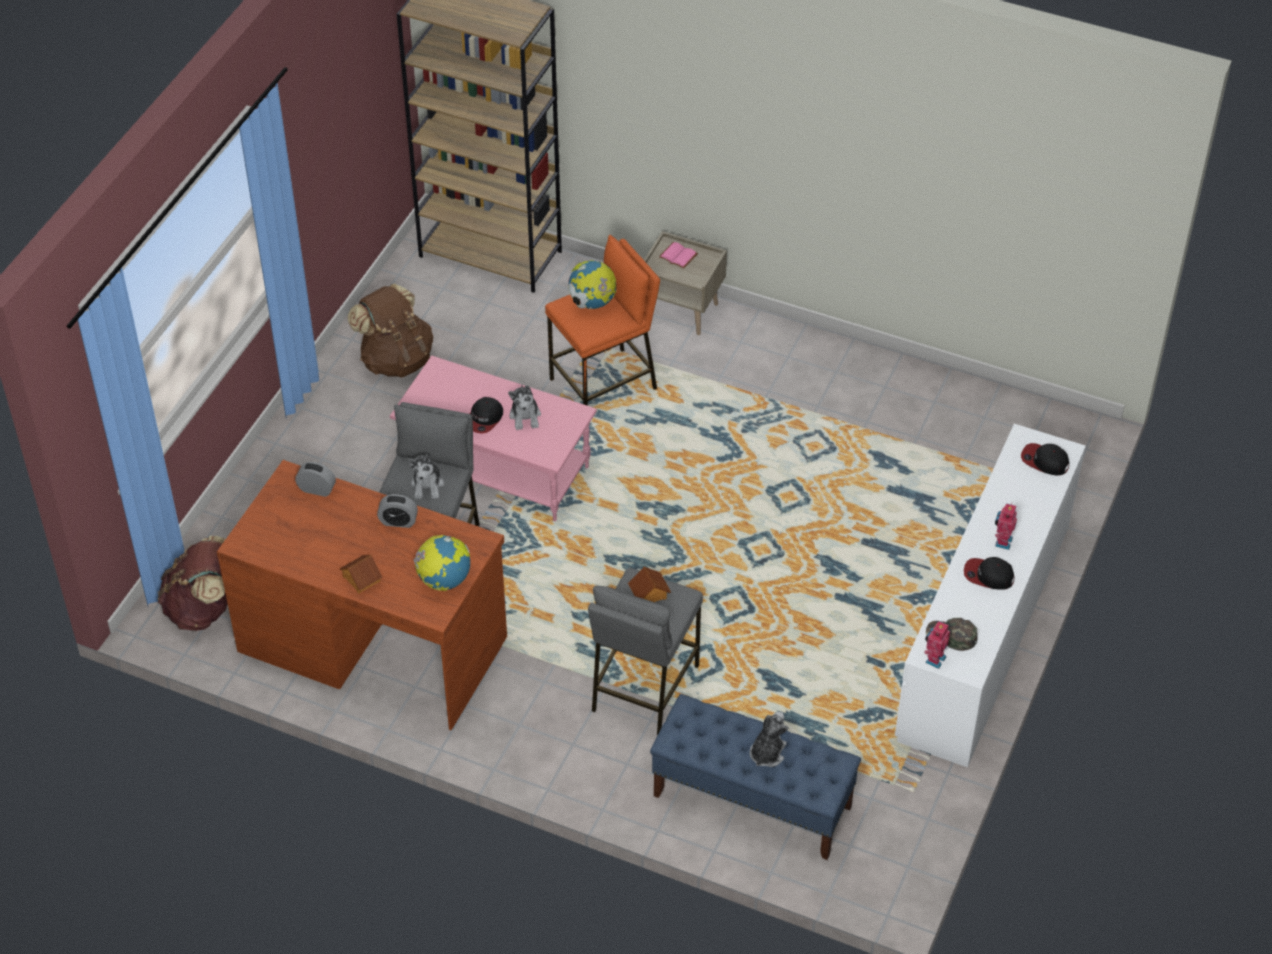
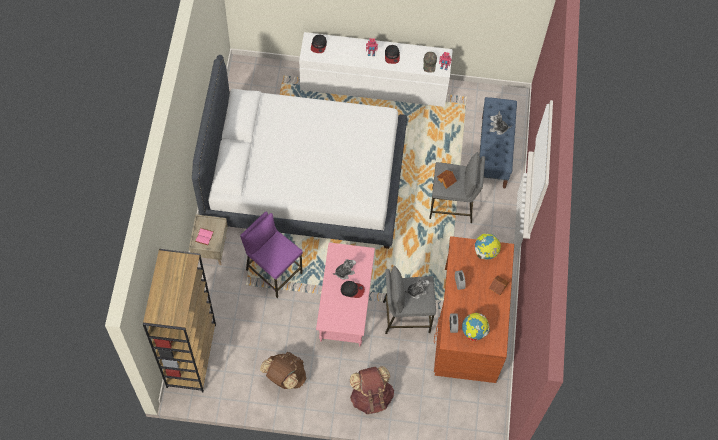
camera: 110 degrees left, 15 degrees up
(204, 609) = (477, 408): brown backpack -> brown backpack (371, 397)
(592, 303) = (270, 253): globe -> globe (474, 331)
(604, 385) = (273, 271): orange stool -> purple stool
(785, 467) = (304, 180): none -> white bed

